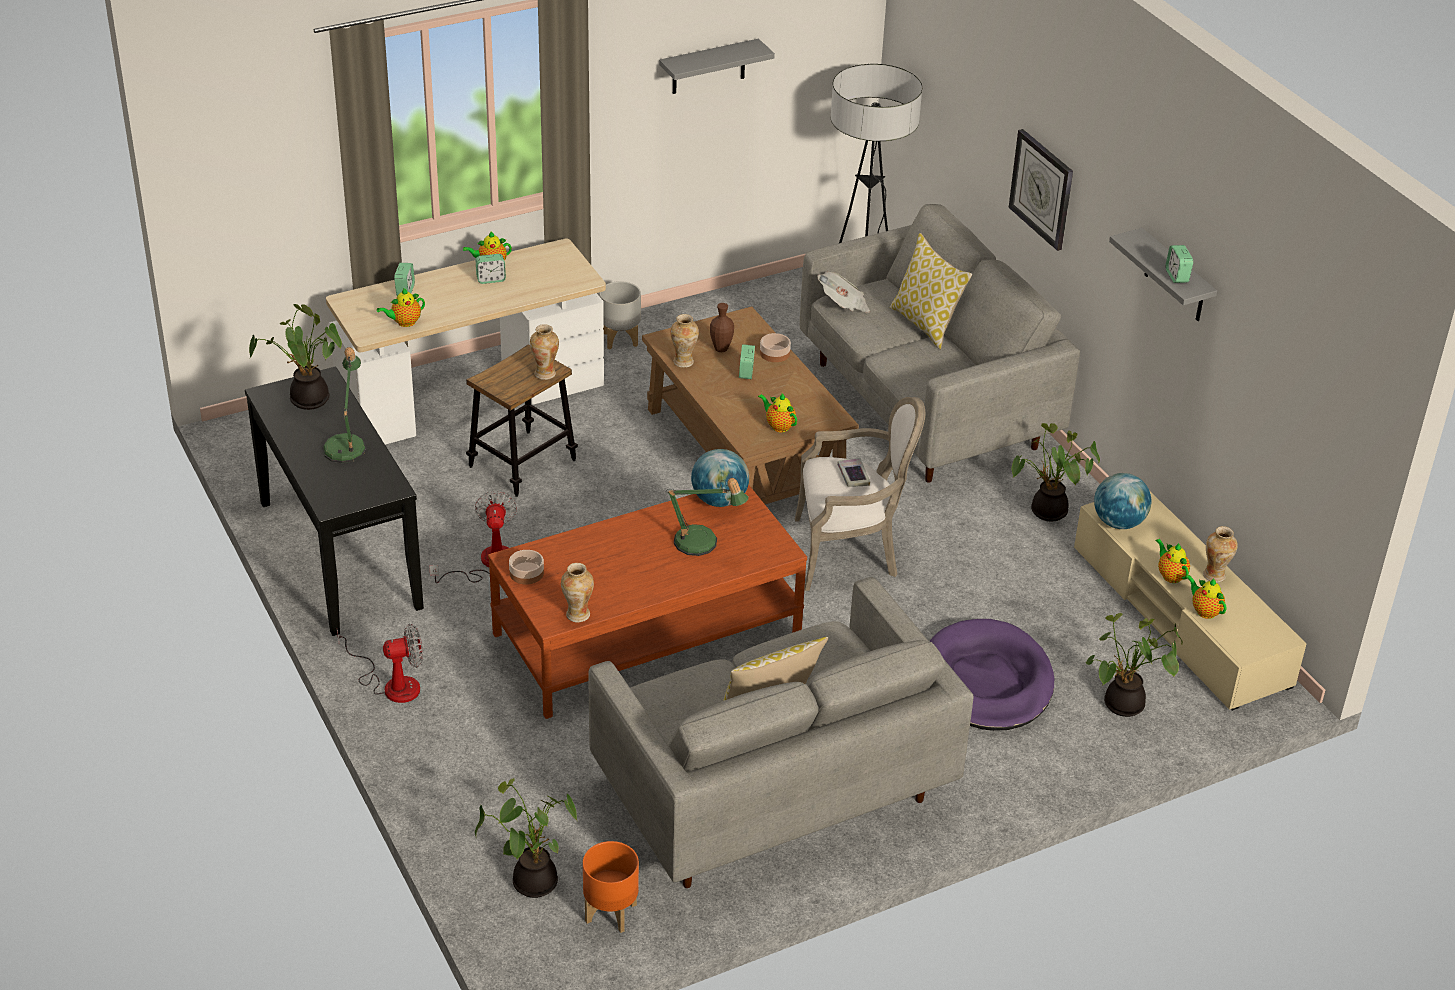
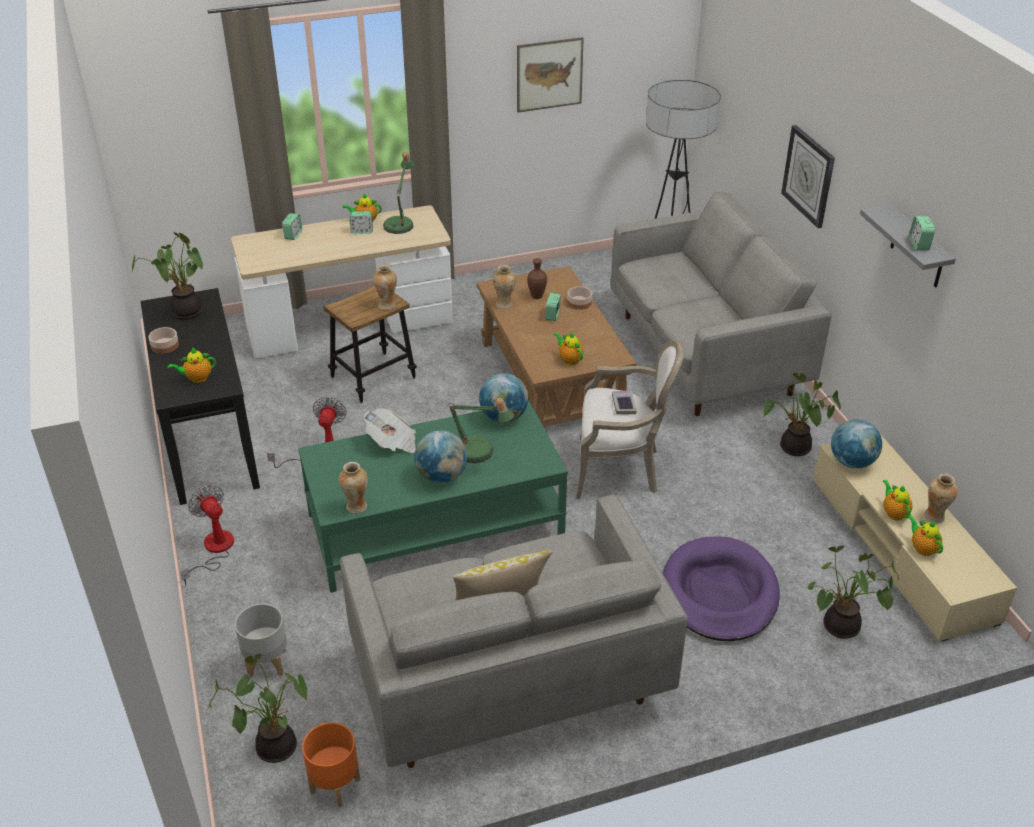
camera: 10 degrees right, 0 degrees up
(347, 445) = (202, 349): table lamp -> table lamp (400, 223)
(392, 684) = (213, 550): fan -> fan turned 120 degrees counterclockwise
(404, 322) = (284, 259): teapot -> teapot (197, 378)
(527, 573) = (325, 466): bowl -> bowl (165, 345)
(620, 339) = (475, 289): grey planter -> grey planter (267, 663)
(646, 635) = (434, 525): brown coffee table -> green coffee table
(665, 573) = (441, 476): none -> globe
(708, 67) = (549, 74): grey shelf -> picture
(843, 305) = (643, 269): newspaper -> newspaper (392, 442)
(926, 324) = (707, 288): pillow -> none

